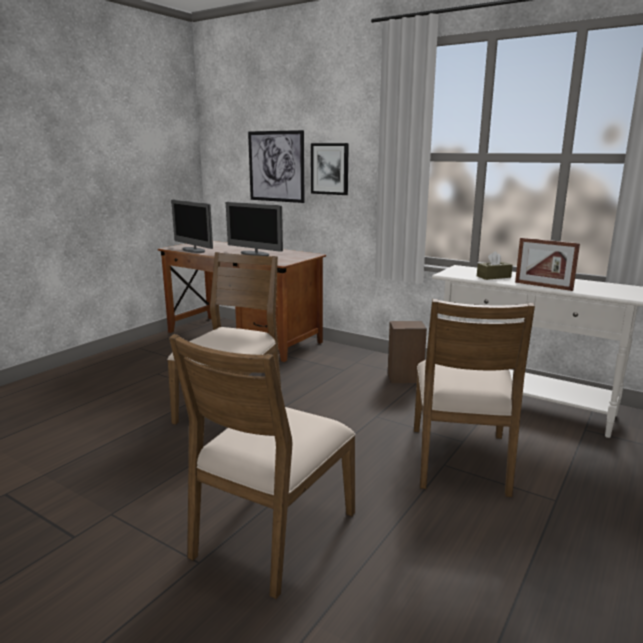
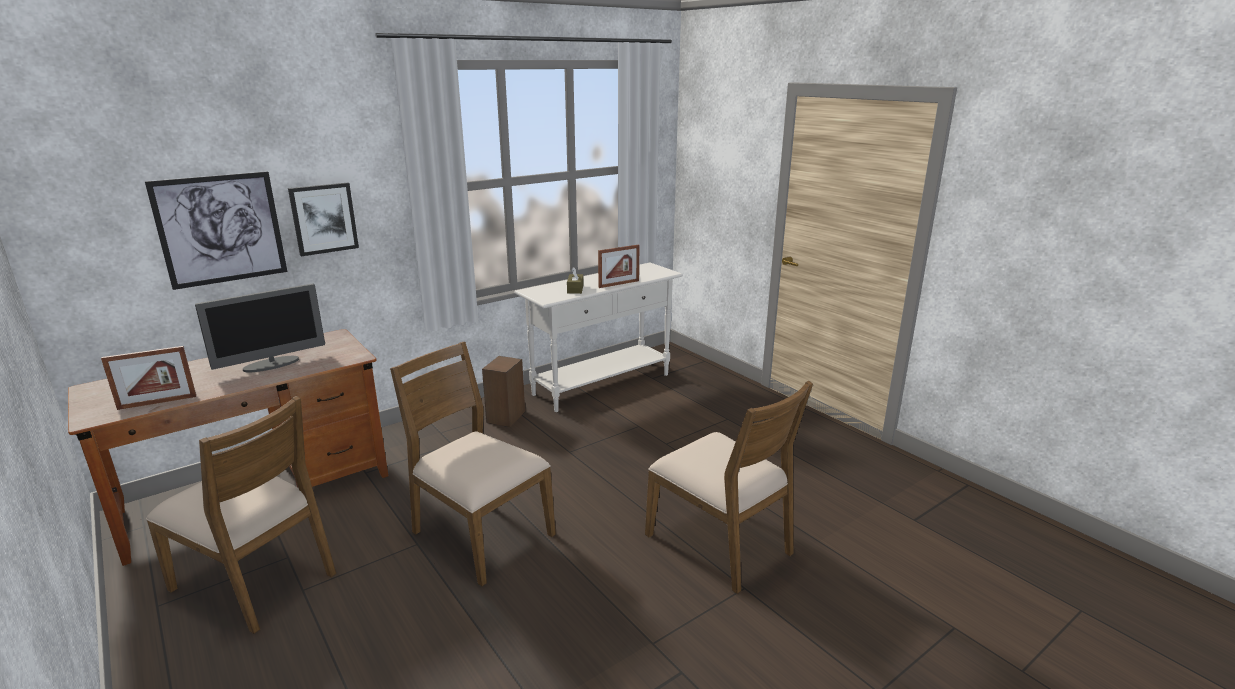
camera: 70 degrees left, 5 degrees up
(193, 250) = (157, 402): monitor -> picture frame
(460, 460) = (664, 435): brown chair -> brown chair (256, 580)

